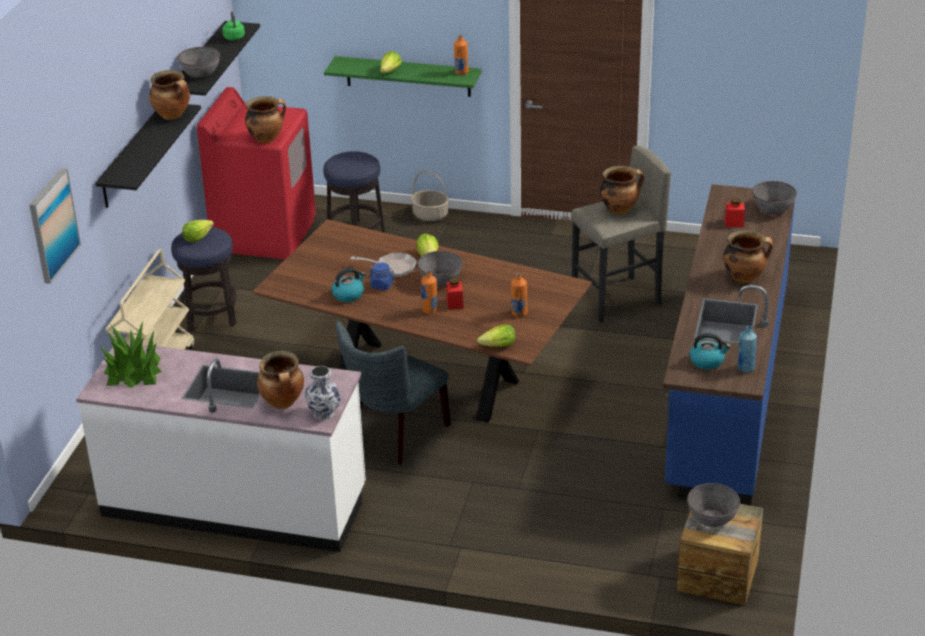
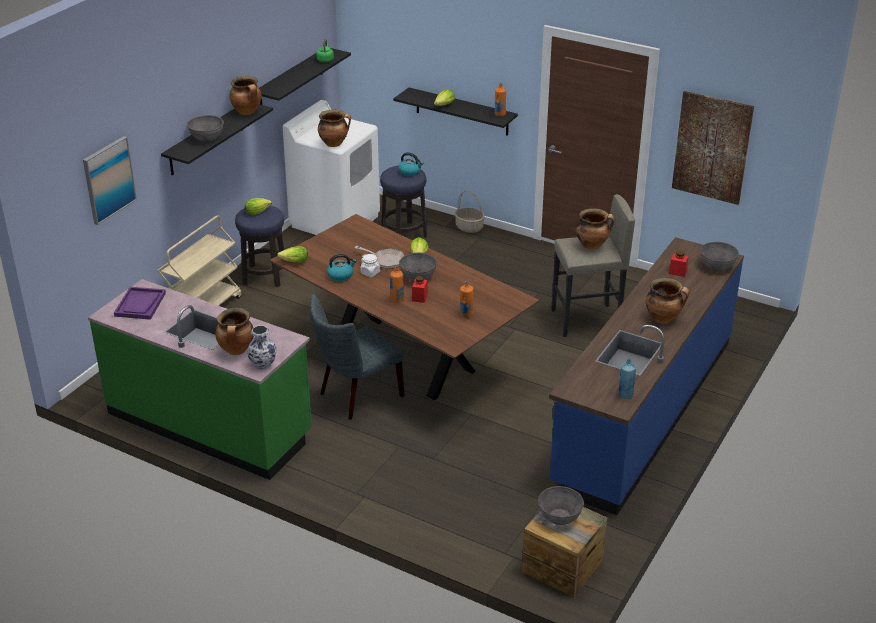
camera: 15 degrees right, 0 degrees up
(133, 371) = (140, 304): potted plant -> purple tray
(200, 73) = (284, 83): grey bowl -> grey bowl (207, 138)
(235, 503) = (210, 424): white counter -> green counter
(264, 234) = (335, 221): red washing machine -> white washing machine
(382, 285) = (370, 273): blue jar -> white jar
(408, 76) = (462, 112): green shelf -> black shelf
(498, 346) = (436, 338): lettuce -> lettuce (294, 262)
(707, 361) = (596, 382): kettle -> kettle (410, 172)
(727, 75) = (712, 147): none -> picture

